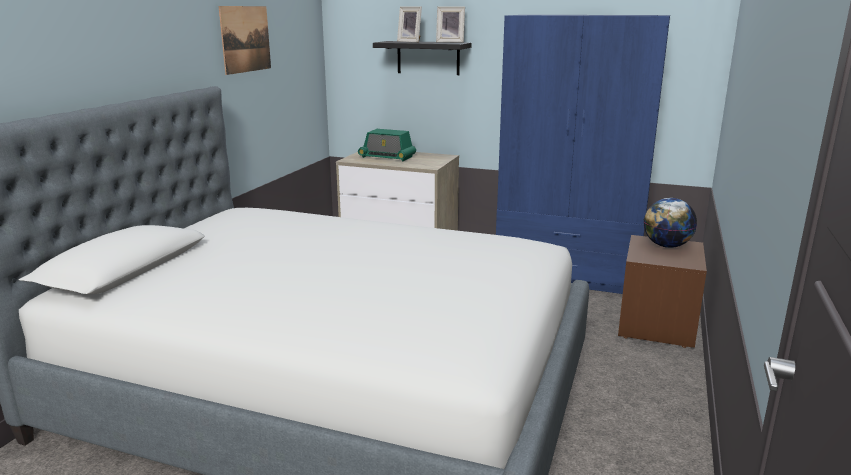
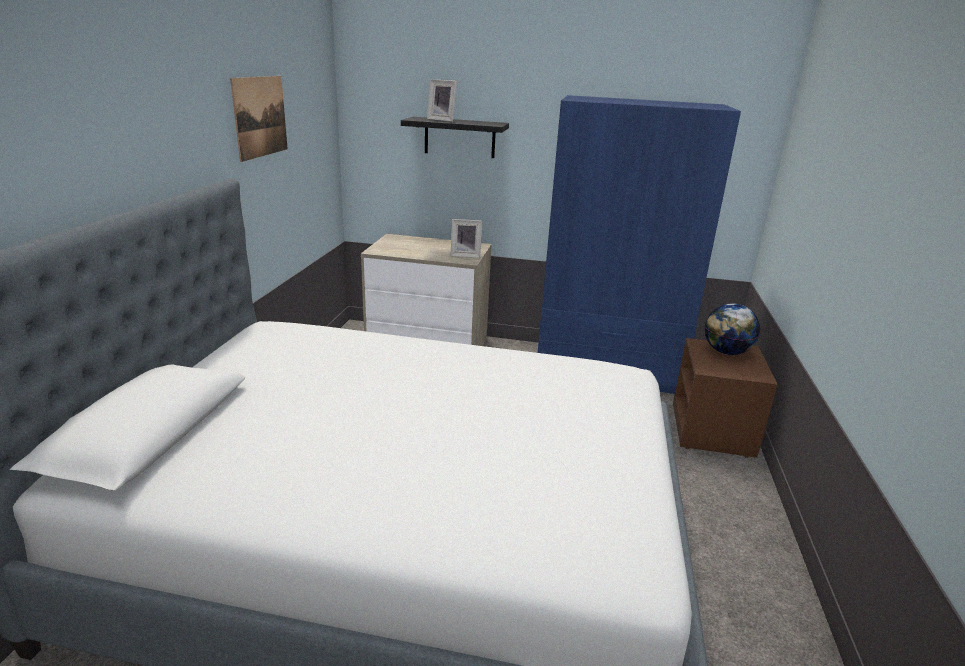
camera: 10 degrees left, 5 degrees up
(387, 157) = (415, 247): radio -> none
(450, 42) = (487, 122): picture frame -> picture frame (465, 255)

